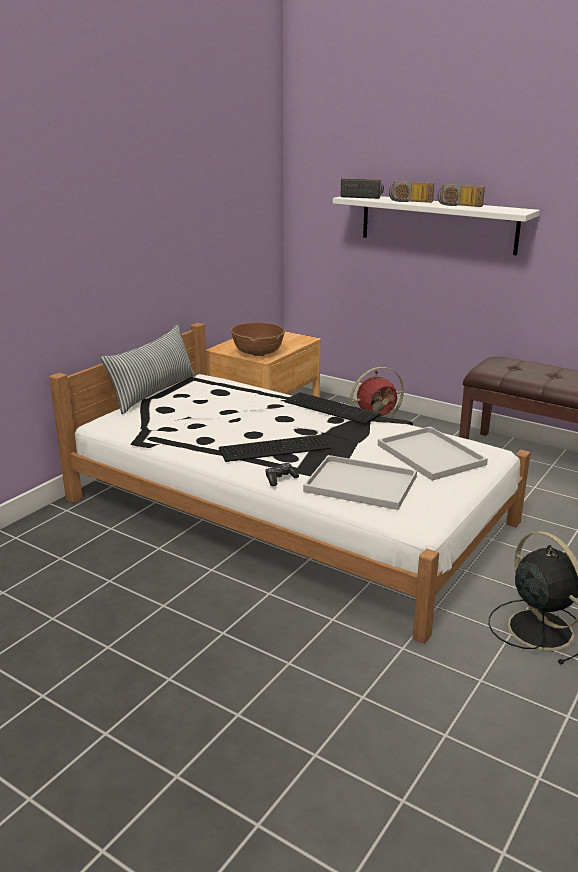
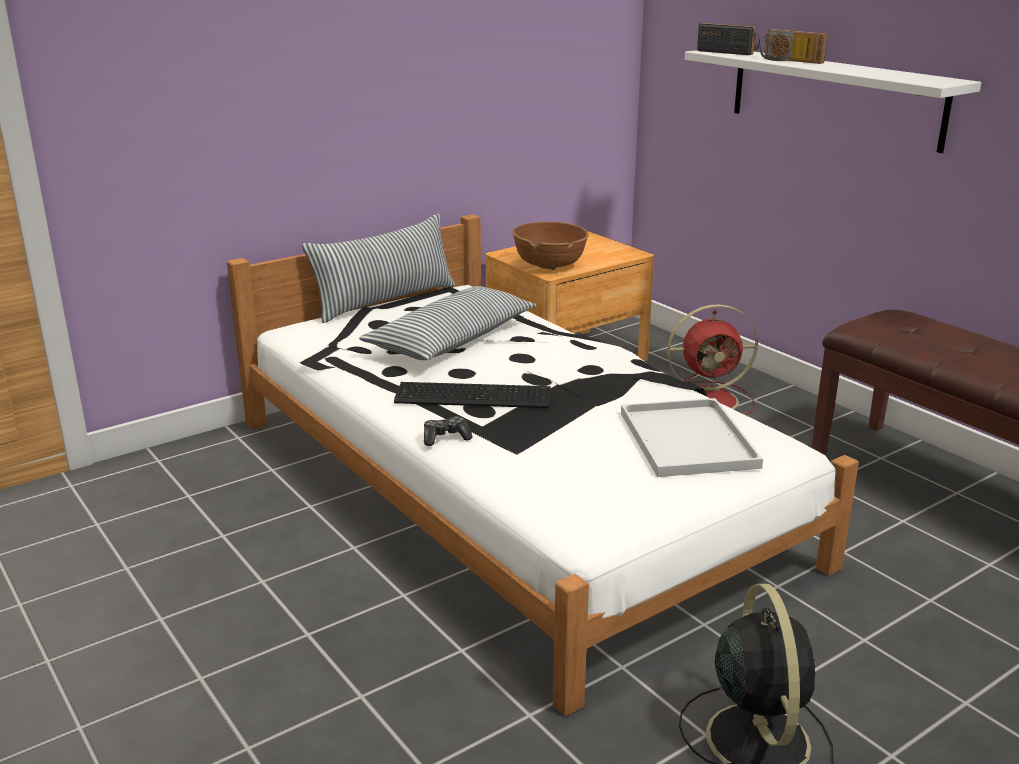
camera: 20 degrees right, 0 degrees up
(227, 413) = (452, 340): none -> pillow
(331, 407) = (597, 351): keyboard -> none
(363, 484) = (552, 464): white tray -> none
(458, 205) = (855, 69): radio -> none

